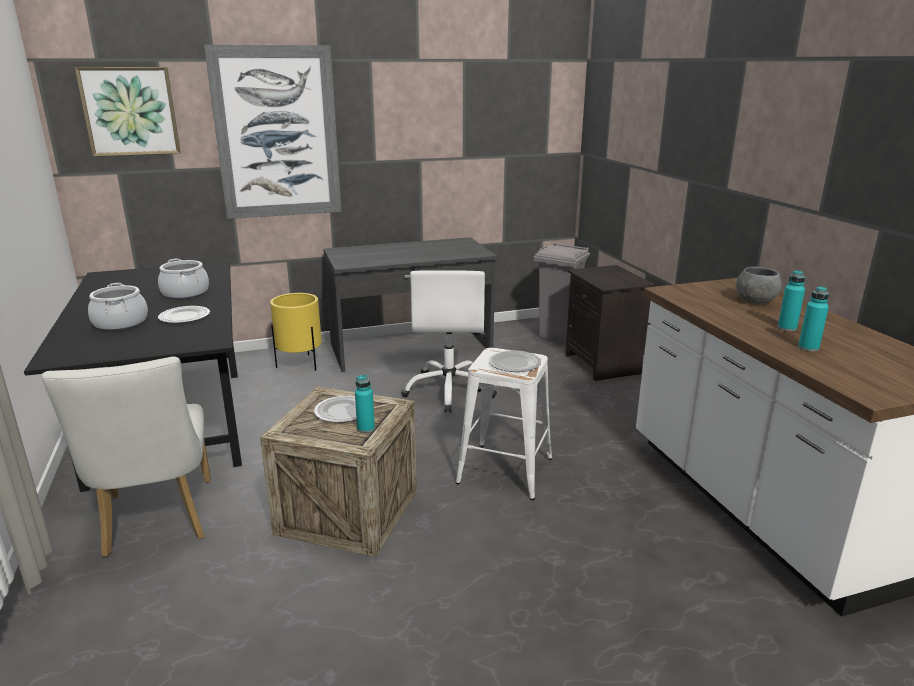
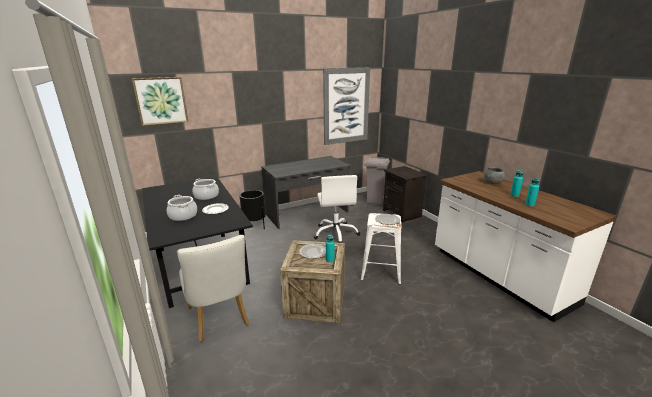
camera: 10 degrees left, 0 degrees up
(277, 133) = (237, 109): picture -> picture (346, 106)
(300, 364) = (254, 226): yellow planter -> black planter

